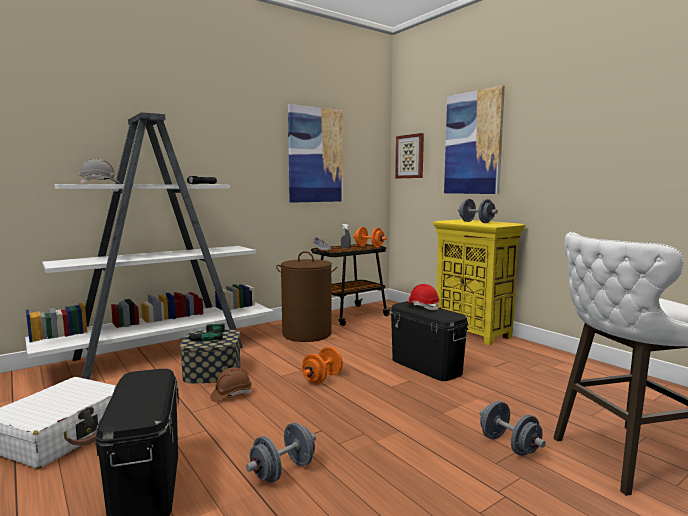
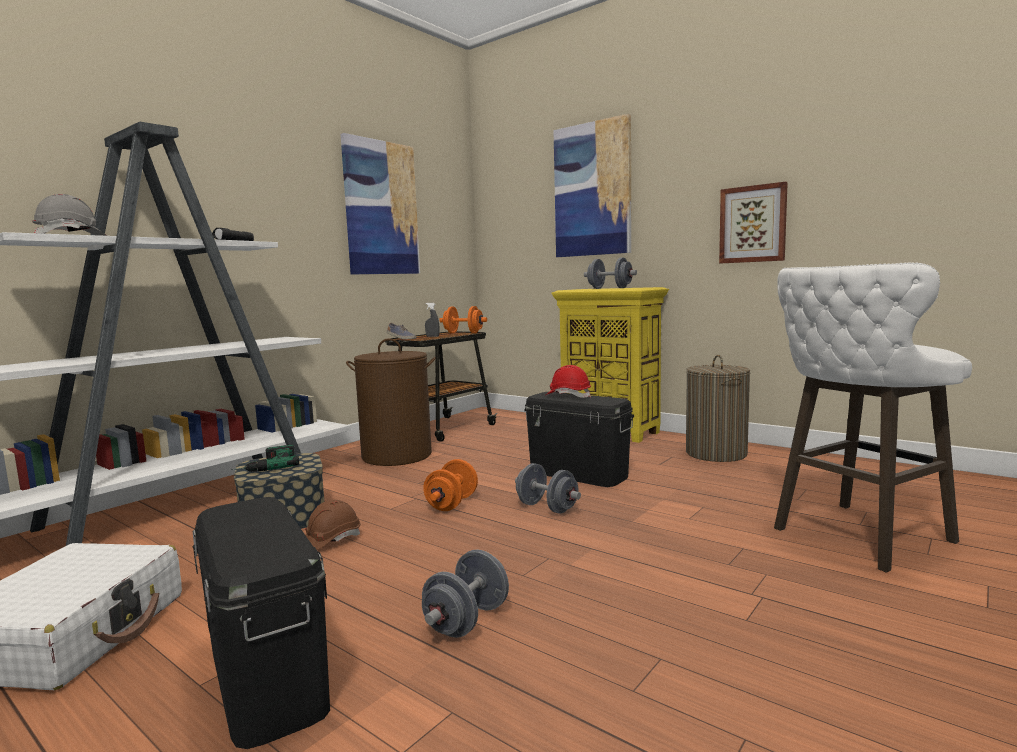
camera: 15 degrees left, 0 degrees up
(410, 156) = (504, 212): picture -> picture (753, 224)
(509, 445) = (731, 543): grey dumbbell -> grey dumbbell (547, 508)
(547, 363) = (715, 453): none -> laundry basket

